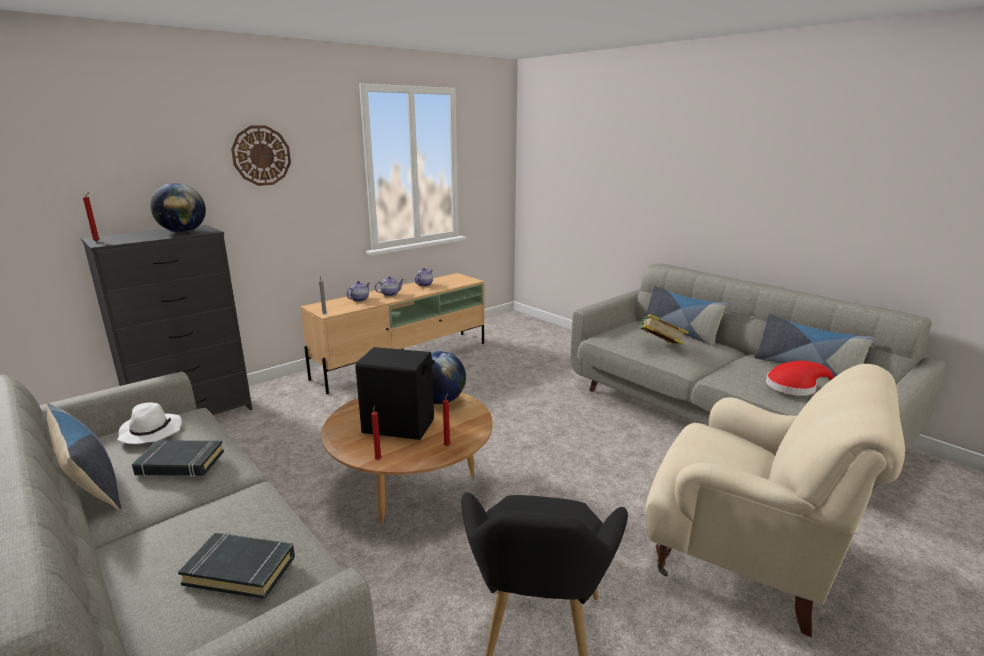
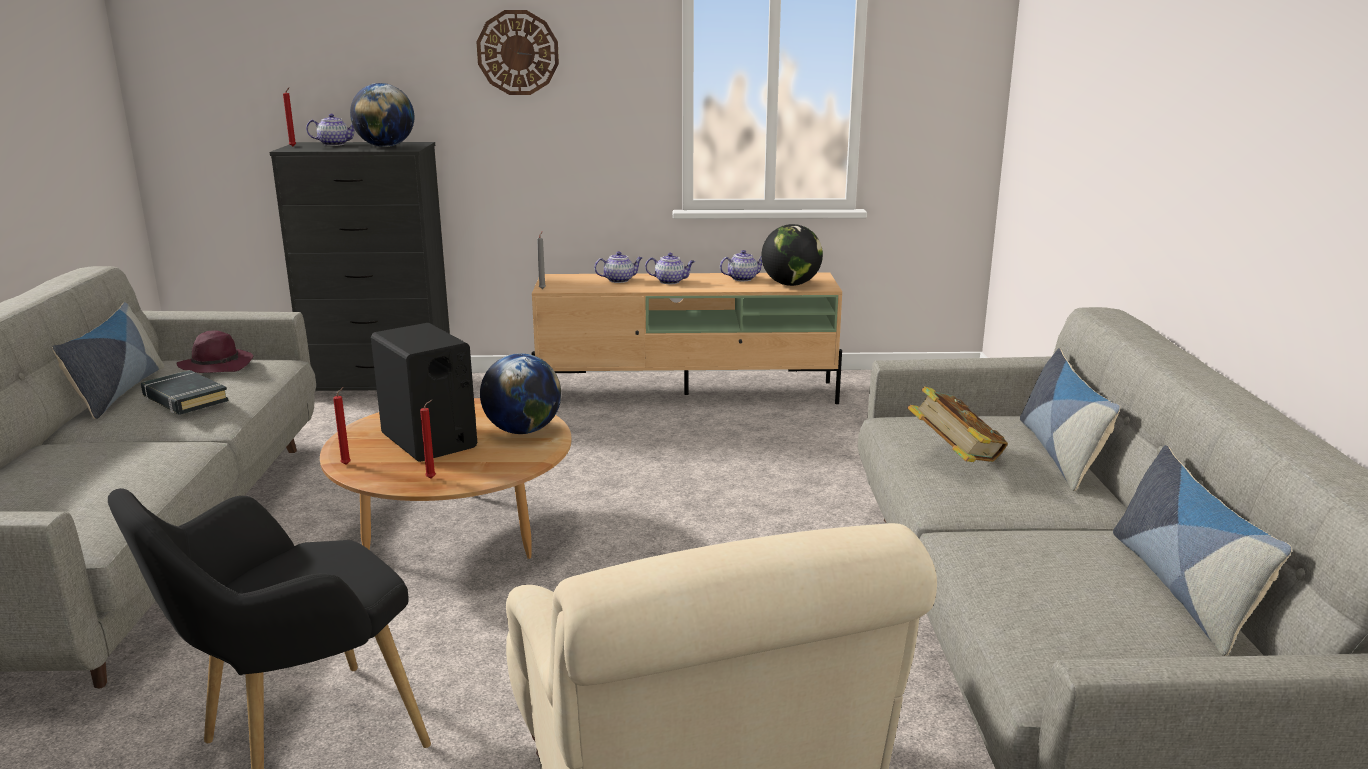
camera: 40 degrees right, 0 degrees up
(130, 235) = (335, 144): none -> teapot
(150, 431) = (217, 365): white hat -> purple hat
(240, 570) = (64, 494): black book -> none
(454, 282) = (790, 284): none -> globe
(794, 387) = (1061, 598): red hat -> none

